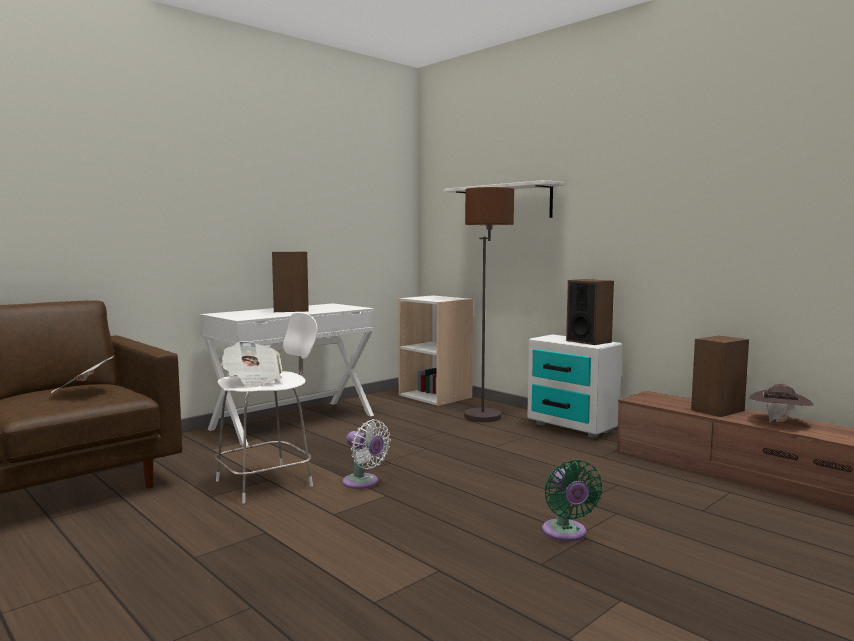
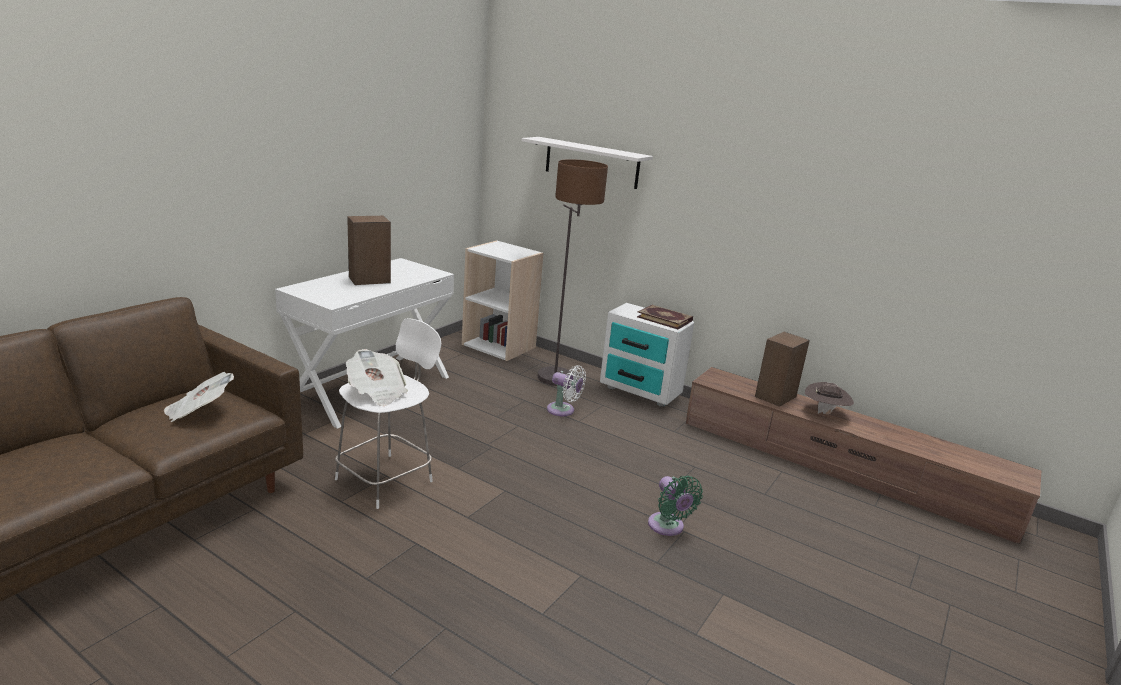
camera: 15 degrees left, 15 degrees up
(363, 483) = (478, 475): white fan -> white fan (563, 410)
(588, 341) = (665, 319): speaker -> book

